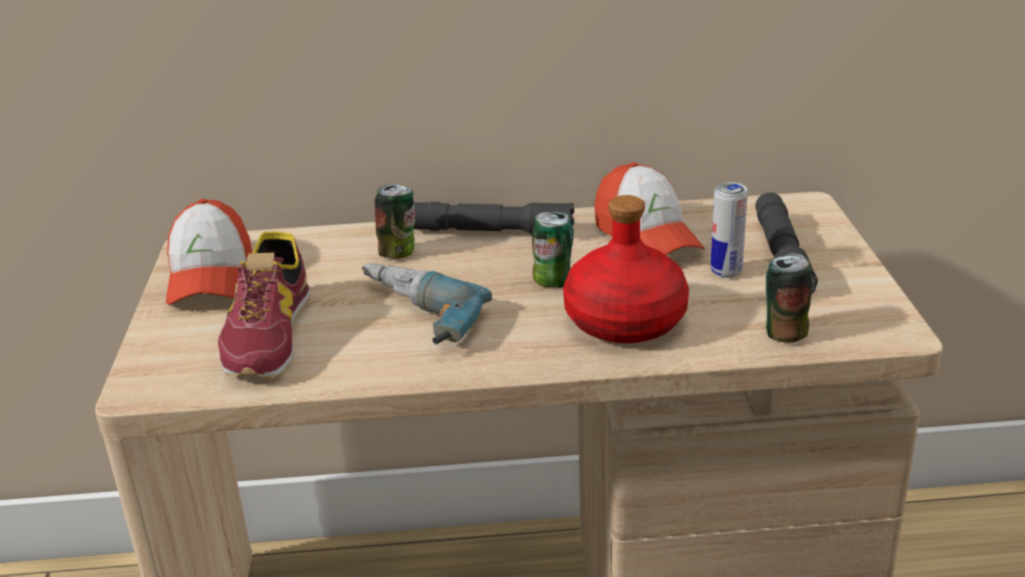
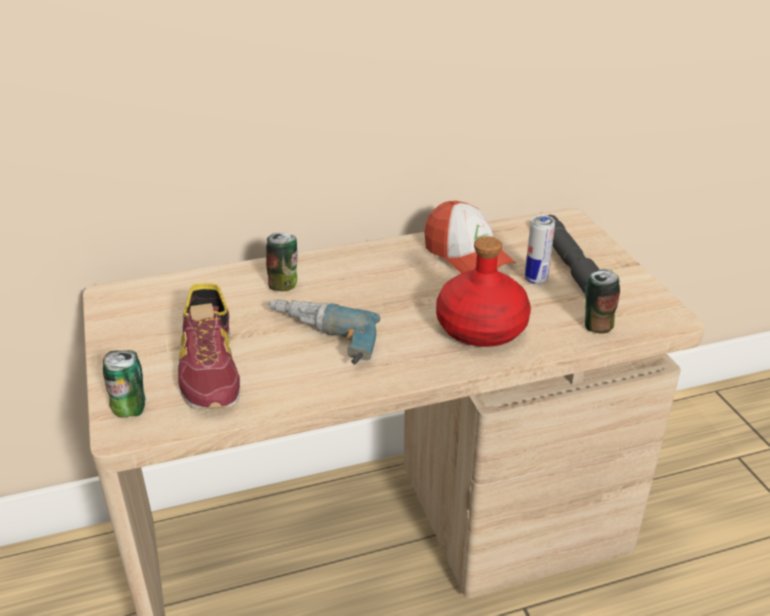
camera: 15 degrees left, 5 degrees up
(211, 277) = (138, 321): cap -> none
(493, 232) = (350, 261): grey flashlight -> none
(552, 281) = (413, 299): can -> can (130, 409)

